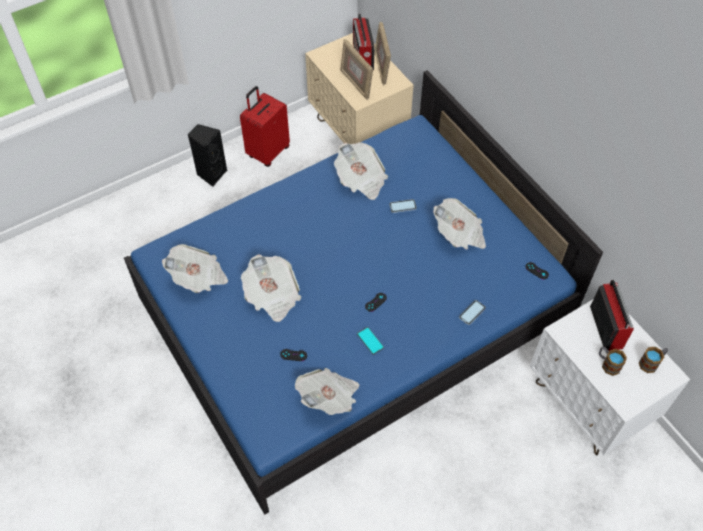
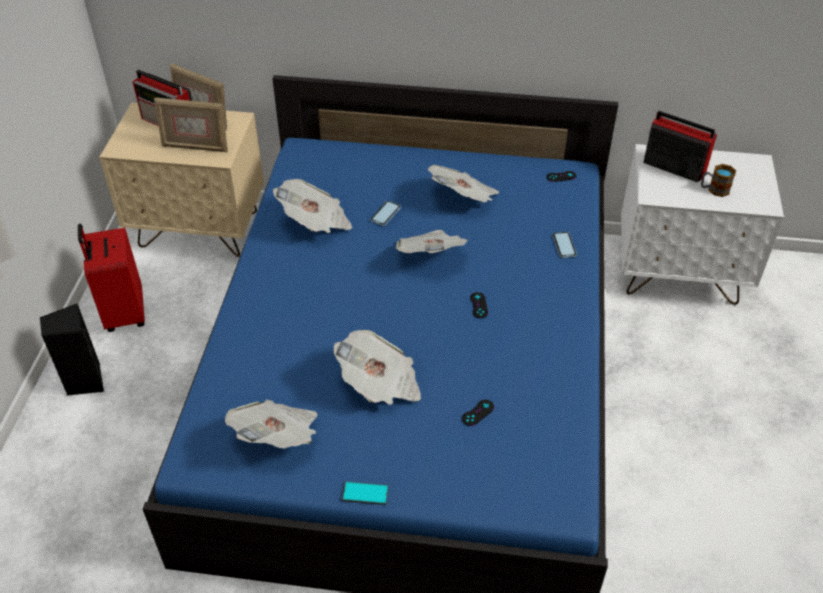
camera: 50 degrees left, 10 degrees down
(329, 398) = (562, 415): newspaper -> newspaper (430, 256)
(370, 341) = (522, 338): phone -> phone (365, 493)
(651, 363) = (736, 165): mug -> none

